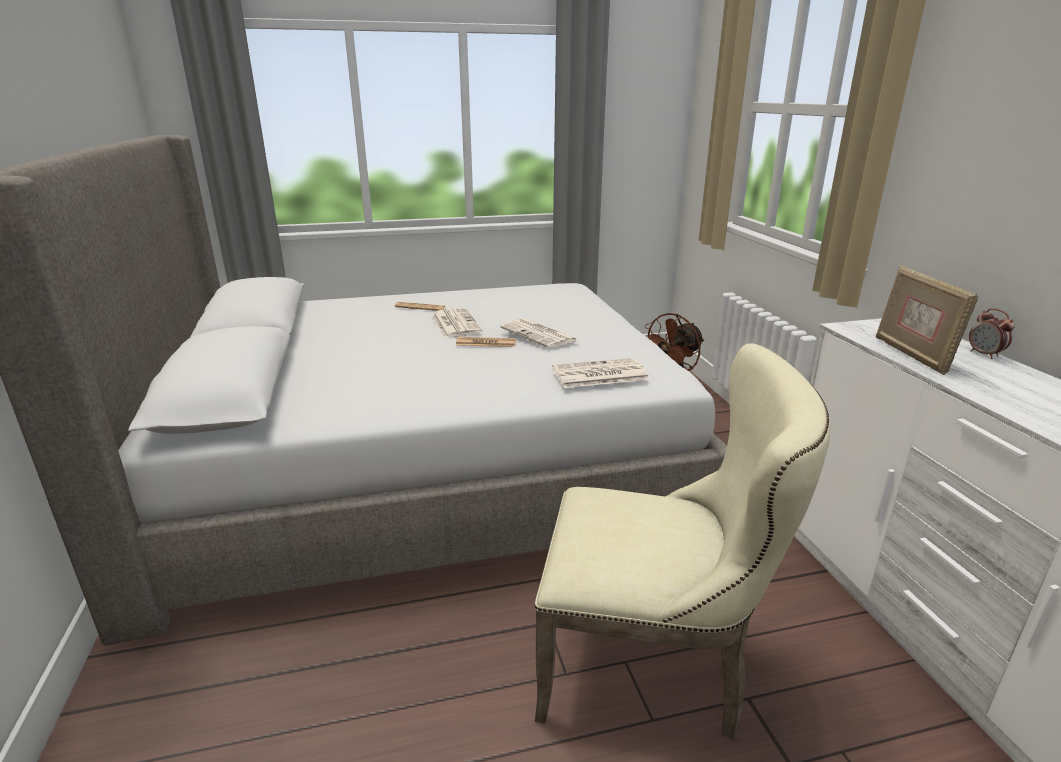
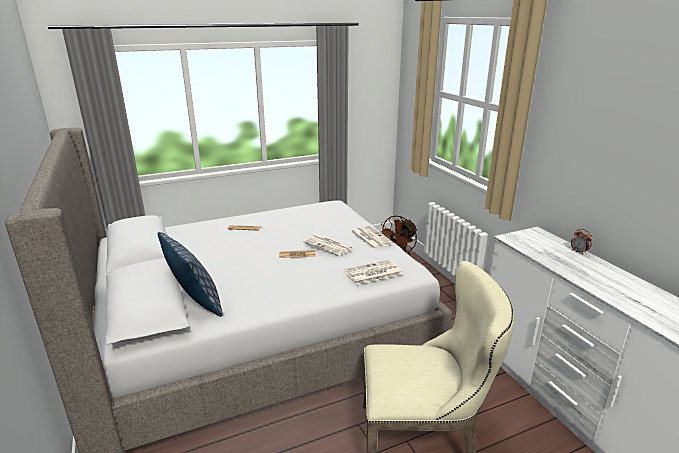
camera: 10 degrees left, 0 degrees up
(301, 395) = (196, 304): none -> pillow
(455, 324) = (272, 240): newspaper -> newspaper (370, 237)
(911, 355) = (543, 255): picture frame -> none

